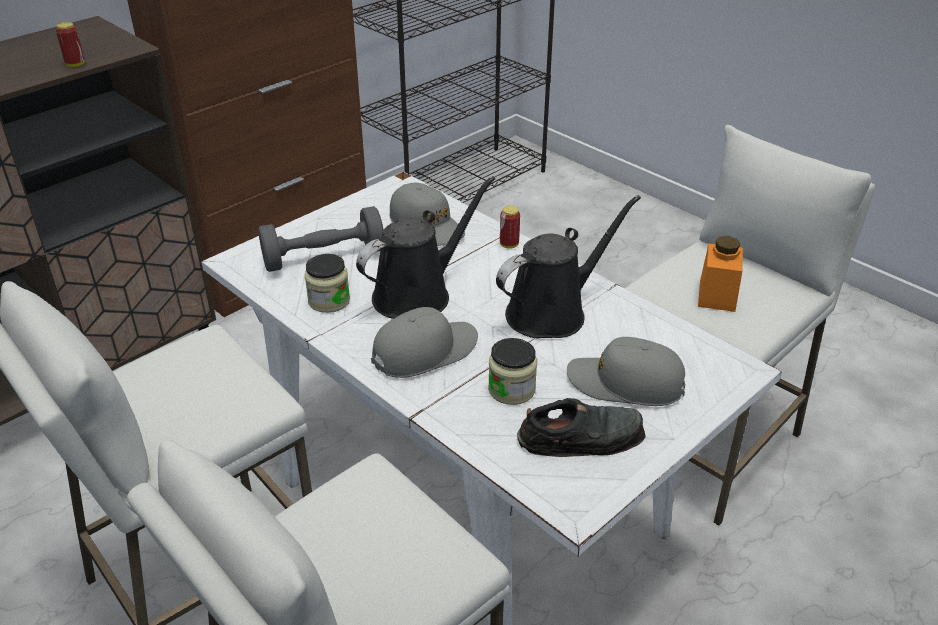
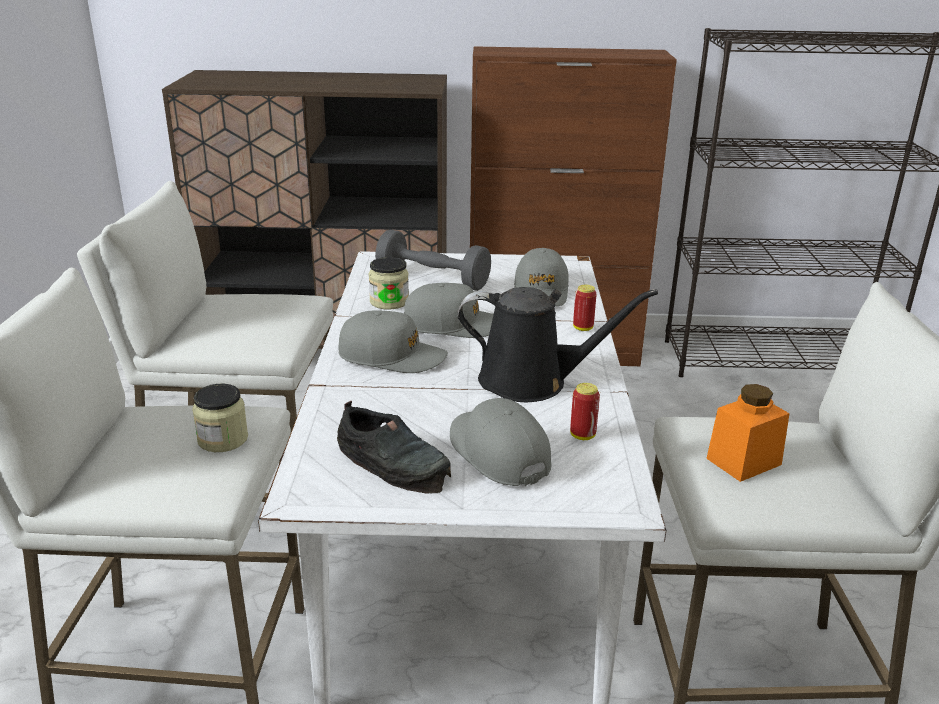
camera: 45 degrees right, 10 degrees down
(75, 65) = (376, 89): can -> can (582, 435)
(418, 294) = (453, 325): black watering can -> grey cap
(511, 389) = (404, 407): jar -> jar (223, 439)

